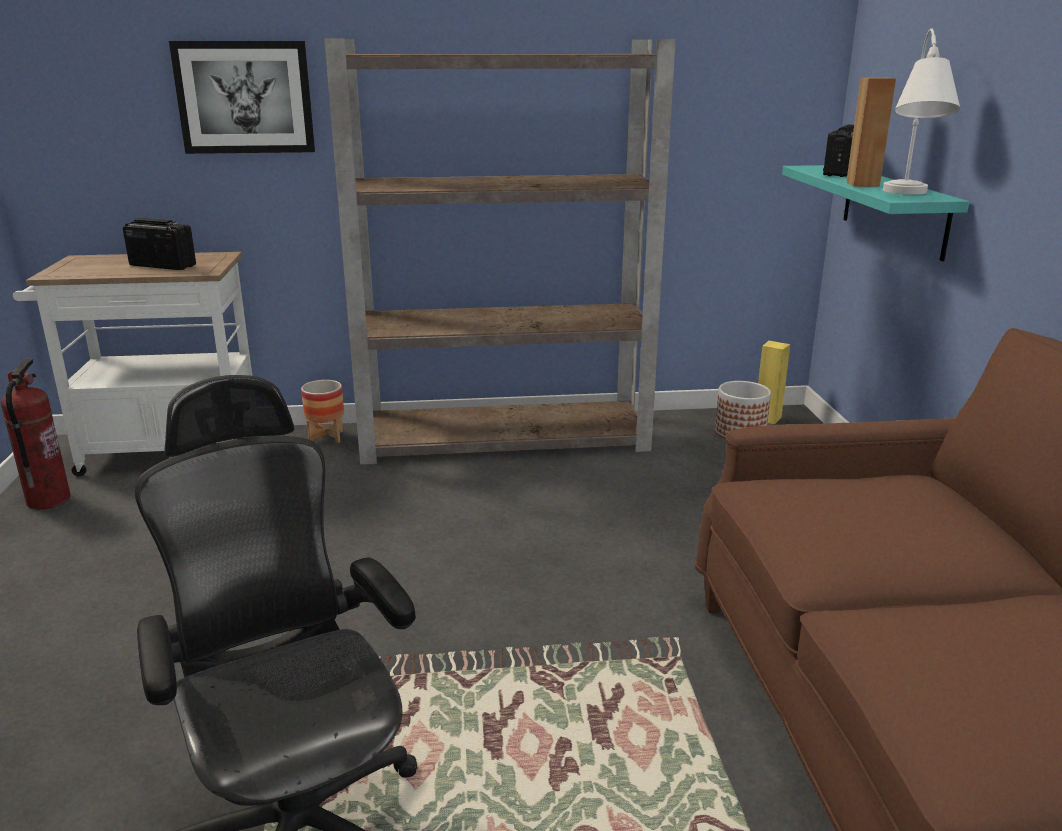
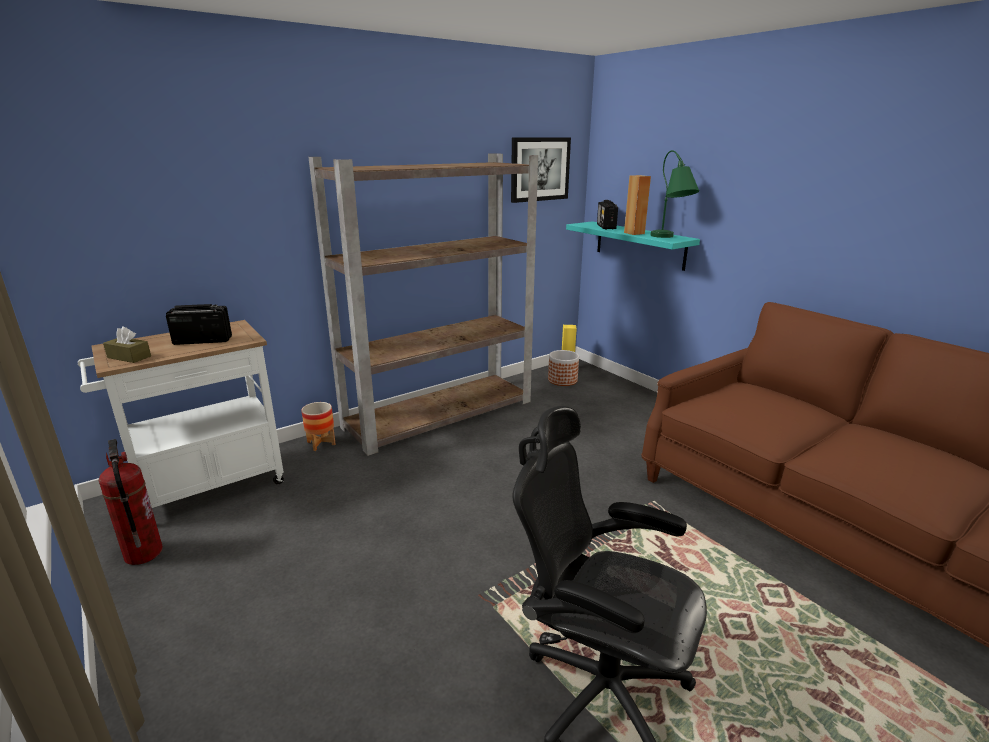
camera: 30 degrees left, 0 degrees up
(75, 270) = (129, 357): none -> brown tissue box
(245, 97) = (239, 202): picture -> picture (540, 169)
(908, 195) = (670, 238): white table lamp -> green table lamp

